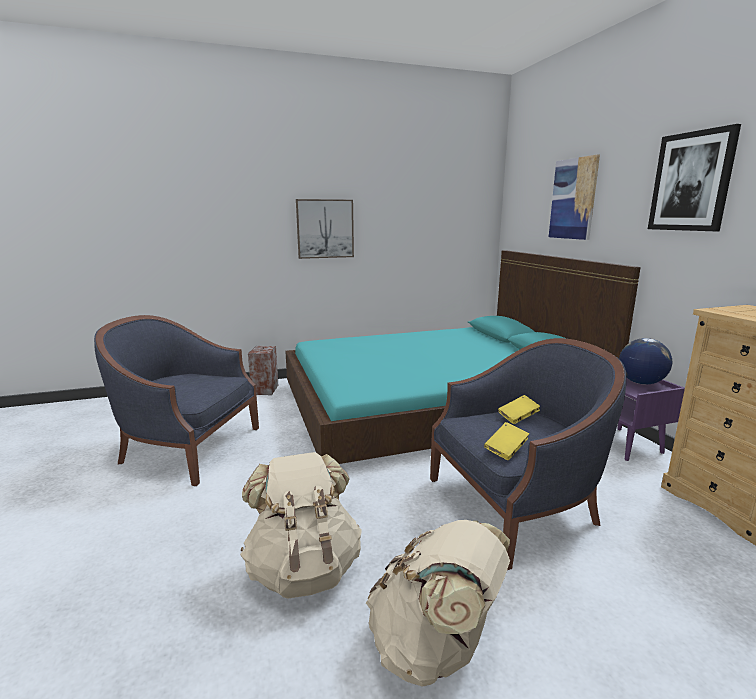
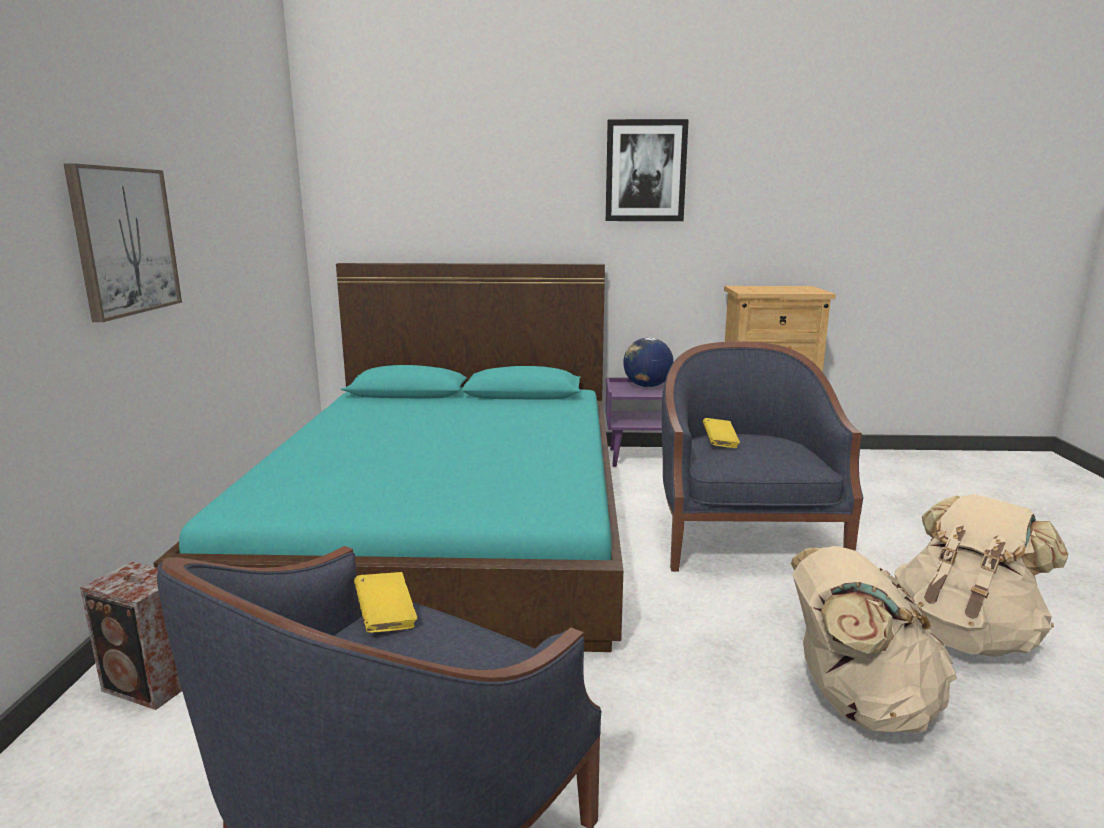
camera: 70 degrees left, 0 degrees up
(506, 450) = (799, 464): yellow book -> yellow book (386, 618)
(573, 199) = (474, 183): picture -> none

